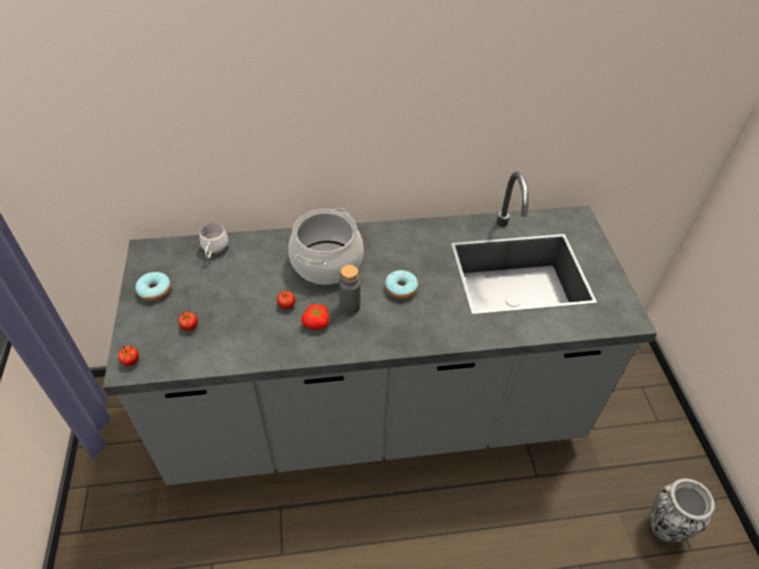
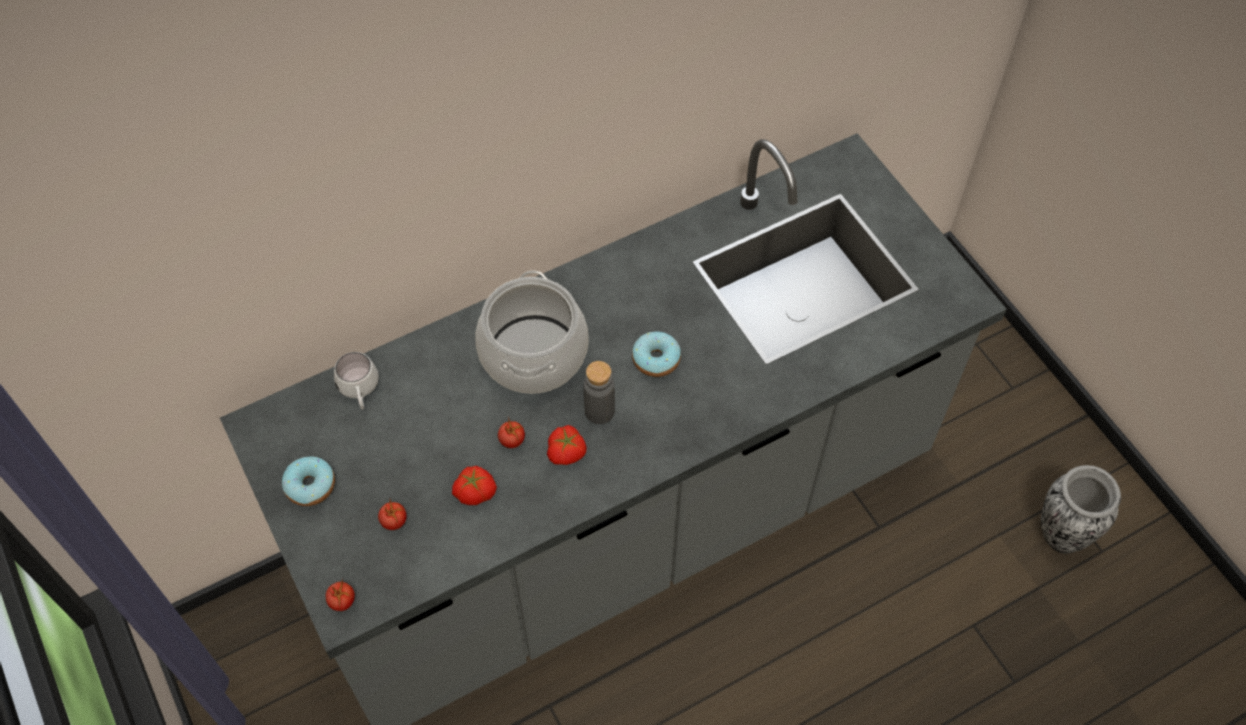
camera: 20 degrees left, 10 degrees up
(248, 326) = (475, 491): none -> tomato

